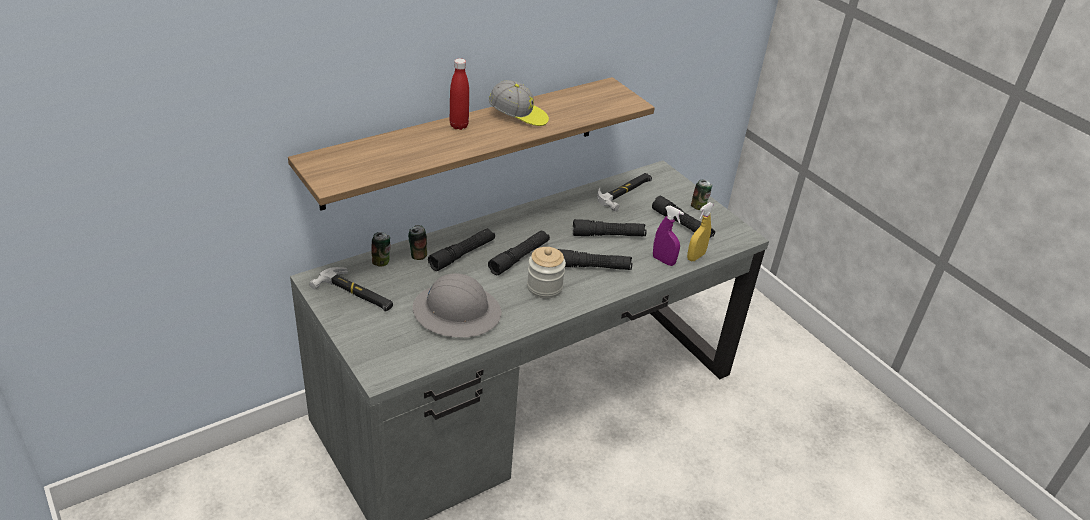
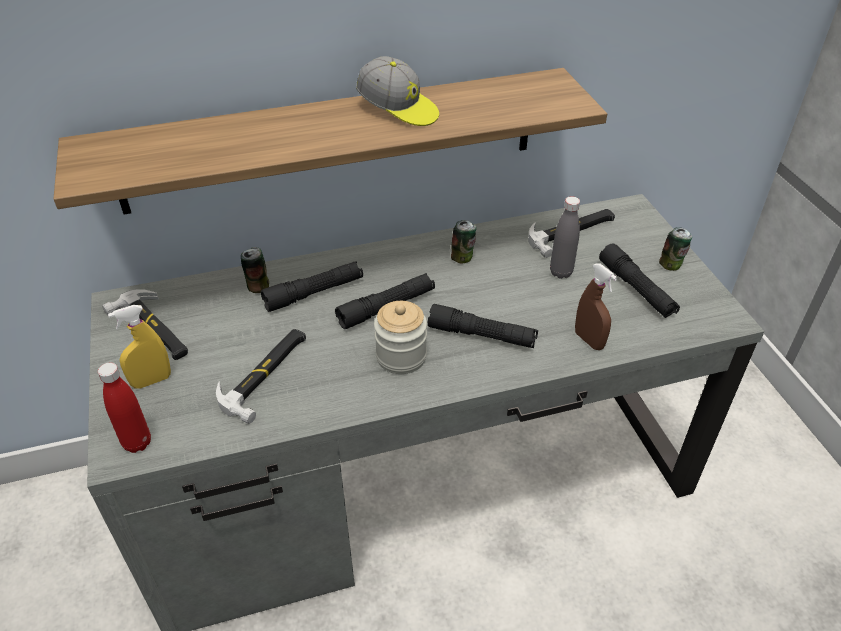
camera: 20 degrees right, 5 degrees up
(381, 262) = (208, 289): can -> can (463, 258)
(457, 312) = (266, 375): grey hard hat -> hammer
(459, 125) = (307, 116): red bottle -> red bottle (137, 443)
(608, 235) = (523, 291): black flashlight -> none
(628, 220) = (561, 272): none -> grey bottle
(663, 261) = (589, 340): purple spray bottle -> brown spray bottle
(696, 256) = (640, 341): yellow spray bottle -> yellow spray bottle (151, 381)

